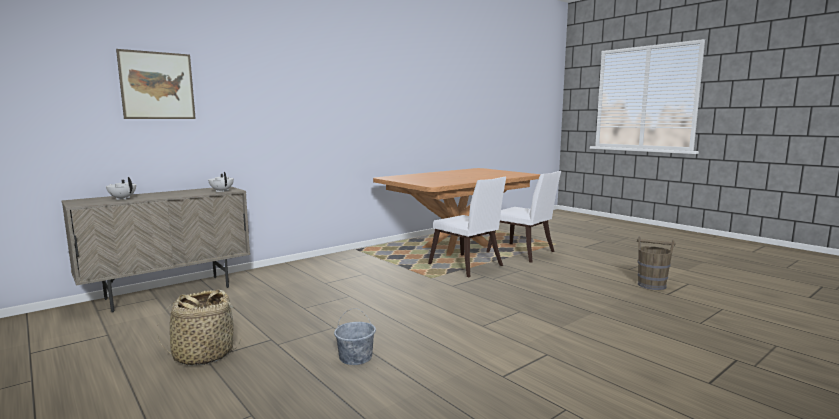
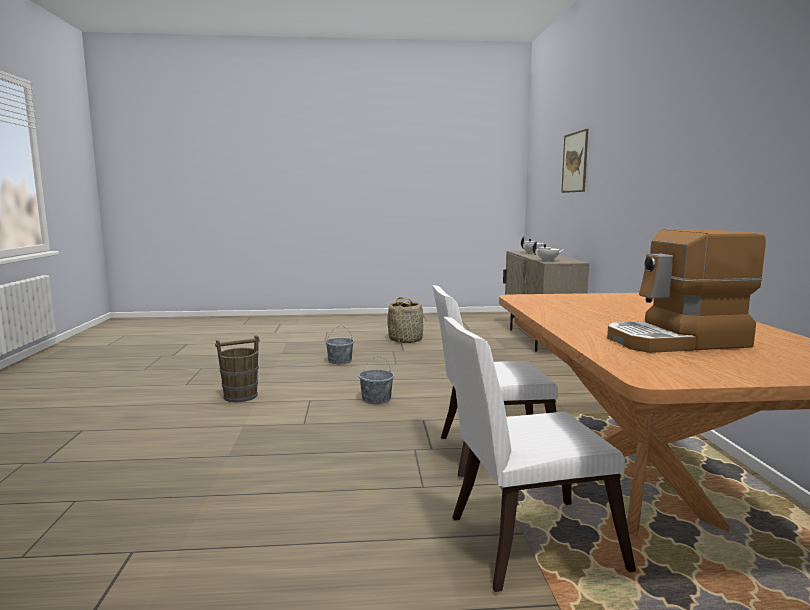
camera: 125 degrees right, 0 degrees up
(440, 306) = (376, 399): none -> grey bucket
(484, 174) = (677, 341): none -> coffee machine
(651, 285) = (171, 568): brown bucket -> brown bucket (241, 396)

